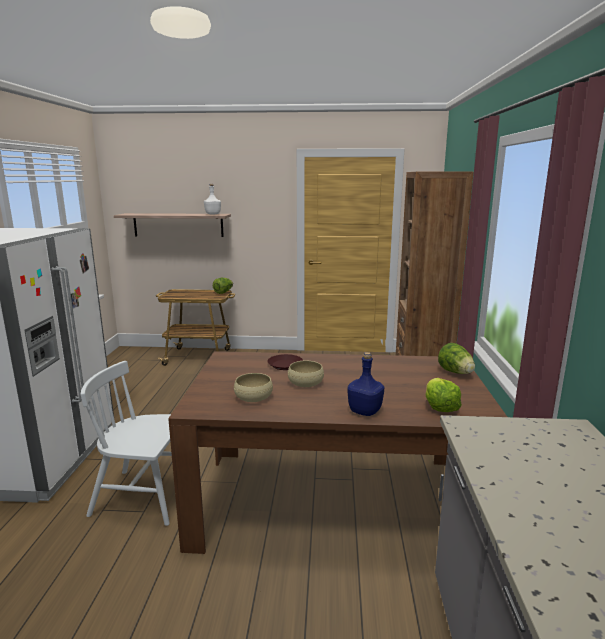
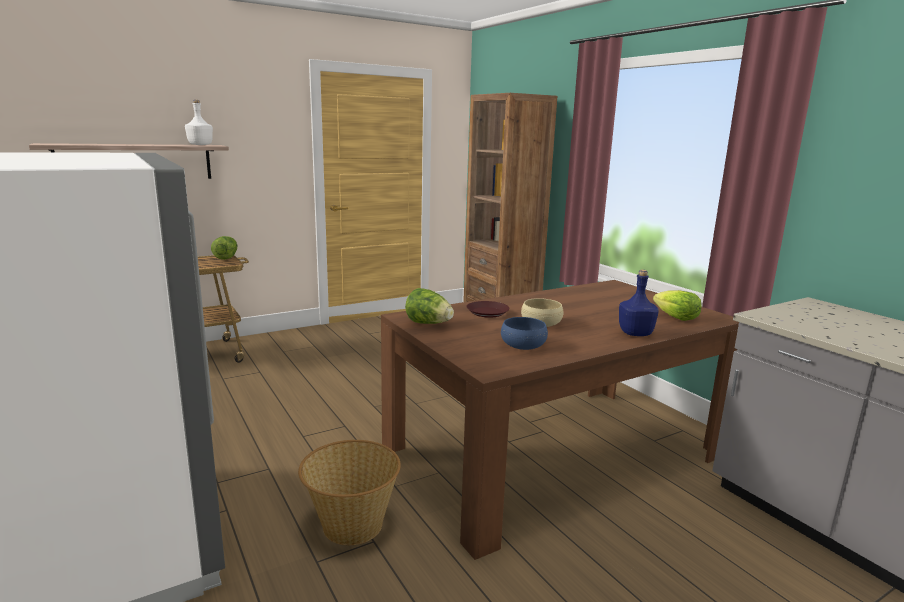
camera: 35 degrees left, 0 degrees up
(145, 496) = (351, 525): white chair -> basket
(253, 397) = (523, 345): beige bowl -> blue bowl
(456, 372) = (634, 292): lettuce -> lettuce (429, 324)

